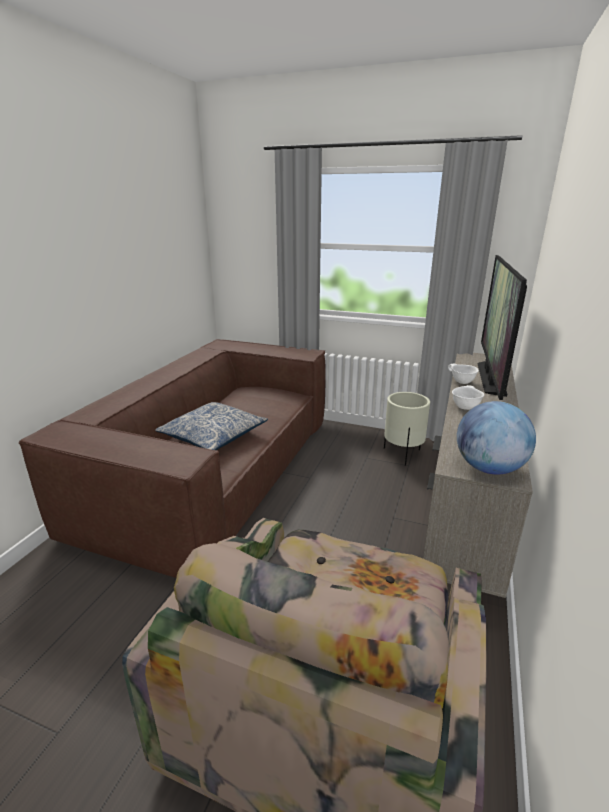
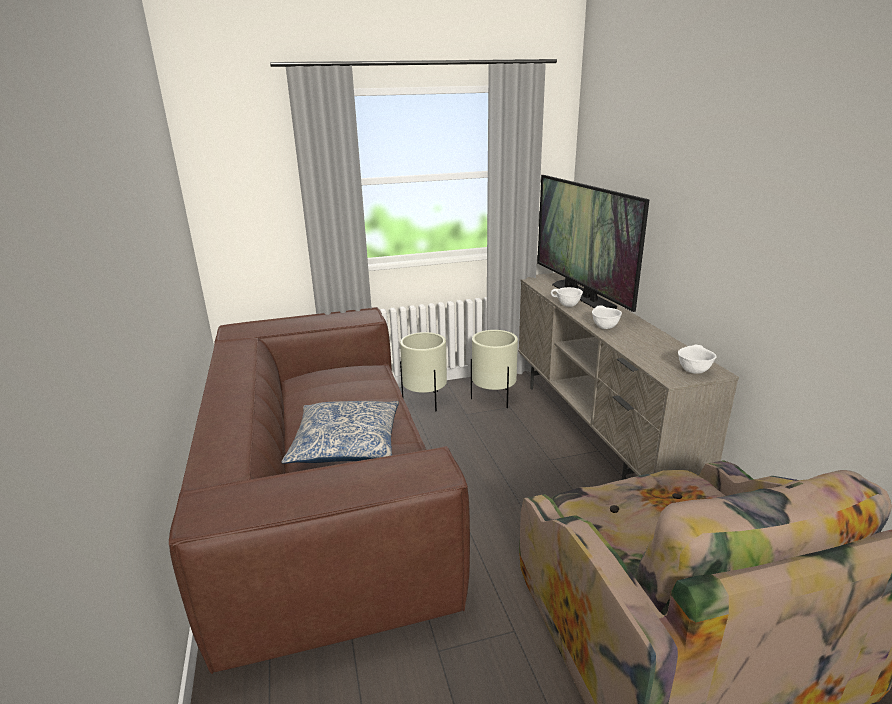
camera: 35 degrees left, 0 degrees up
(348, 437) = (425, 401): none -> beige planter
(488, 468) = (693, 370): globe -> white bowl

